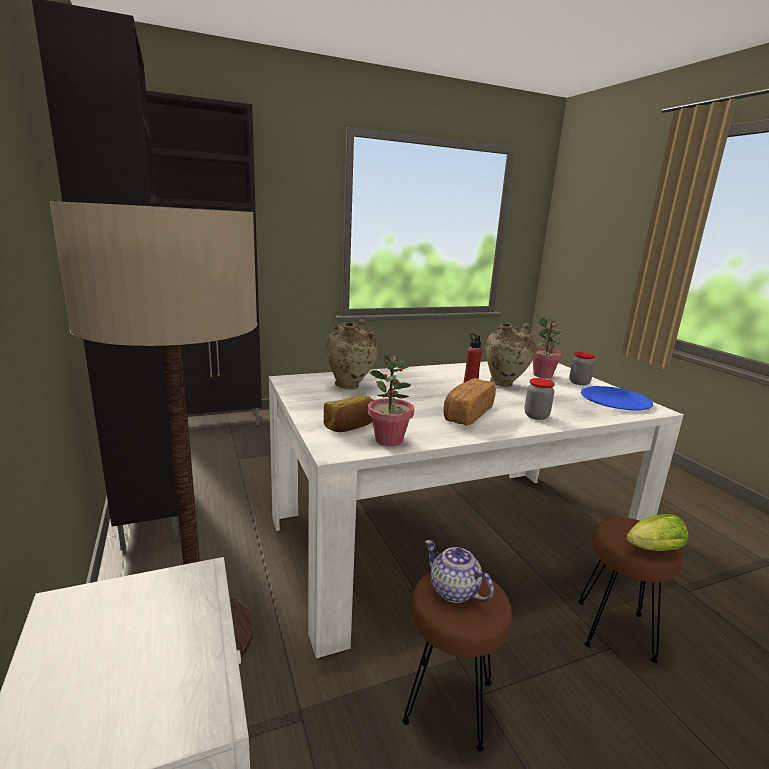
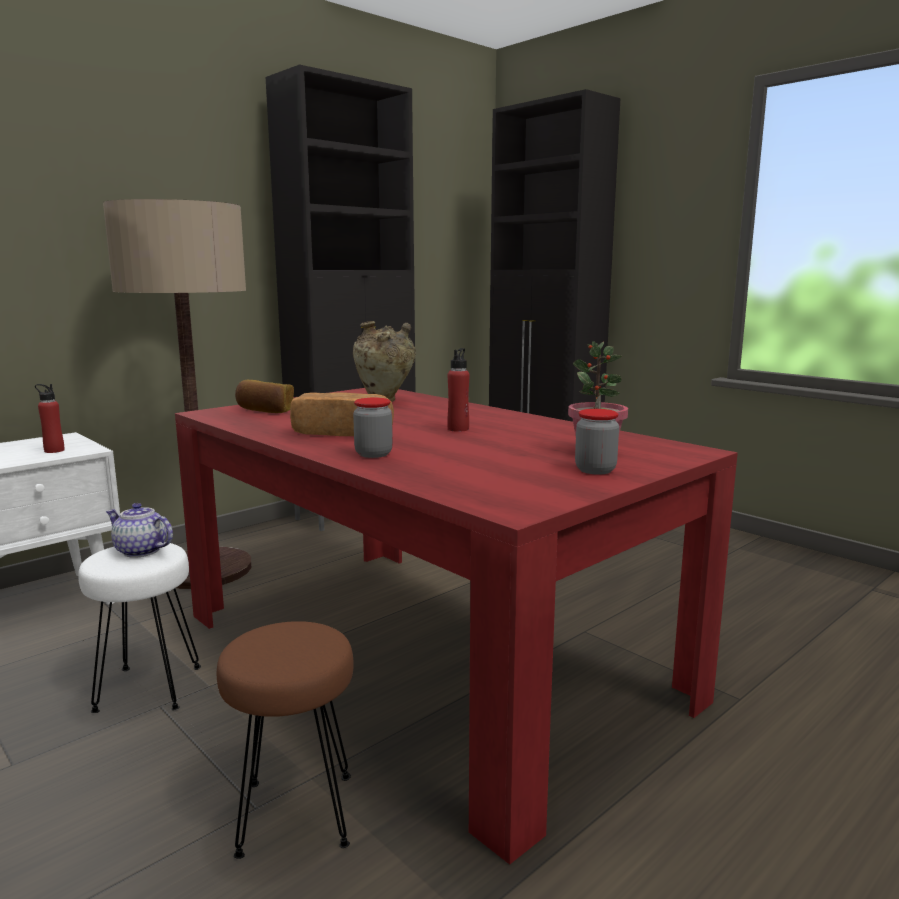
camera: 70 degrees right, 5 degrees down
(165, 611) = (54, 450): none -> red bottle
(389, 440) = (239, 420): potted plant -> none
(448, 703) = (147, 688): brown stool -> white stool
(450, 540) = (425, 655): white dining table -> red dining table
(453, 590) = (140, 551): teapot -> teapot turned 90 degrees counterclockwise
(505, 384) = (499, 439): beige vase -> none
(615, 400) = (522, 488): blue plate -> none
(651, 550) = (250, 653): lettuce -> none

